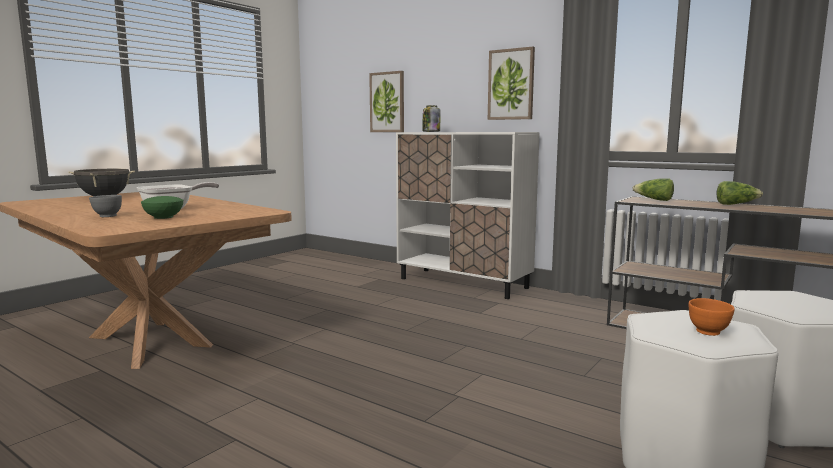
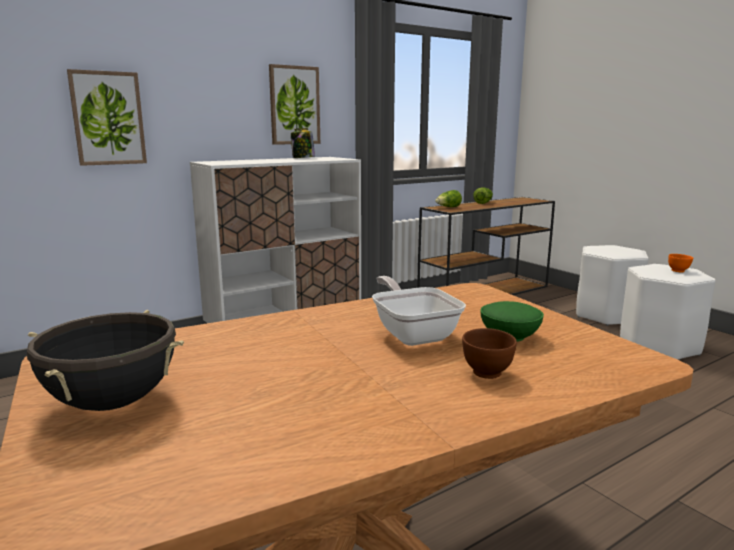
camera: 70 degrees left, 5 degrees up
(107, 216) = (487, 373): grey bowl -> brown bowl
(431, 131) = (237, 162): jar -> jar (303, 158)

